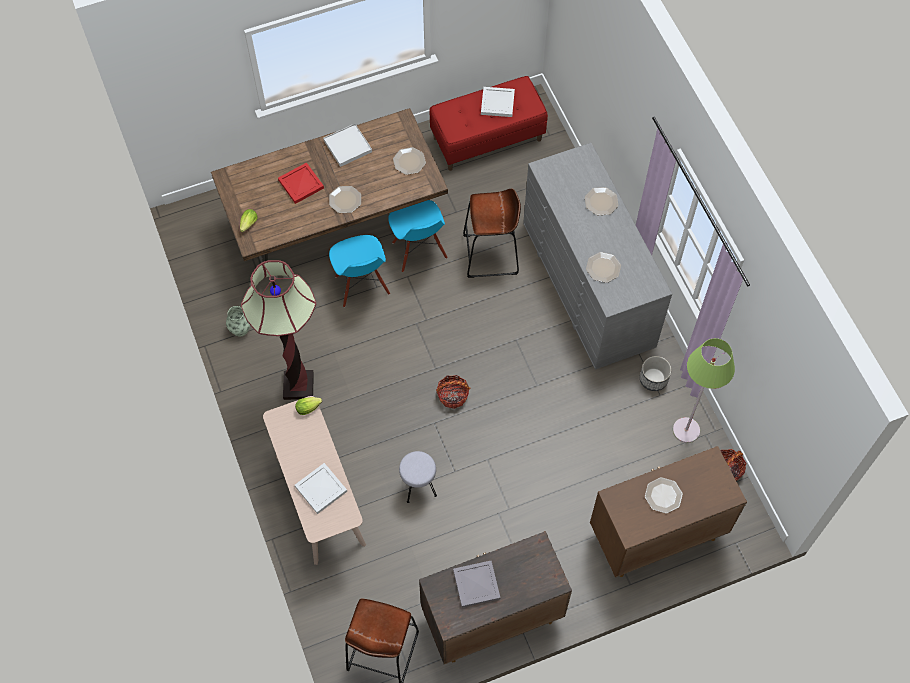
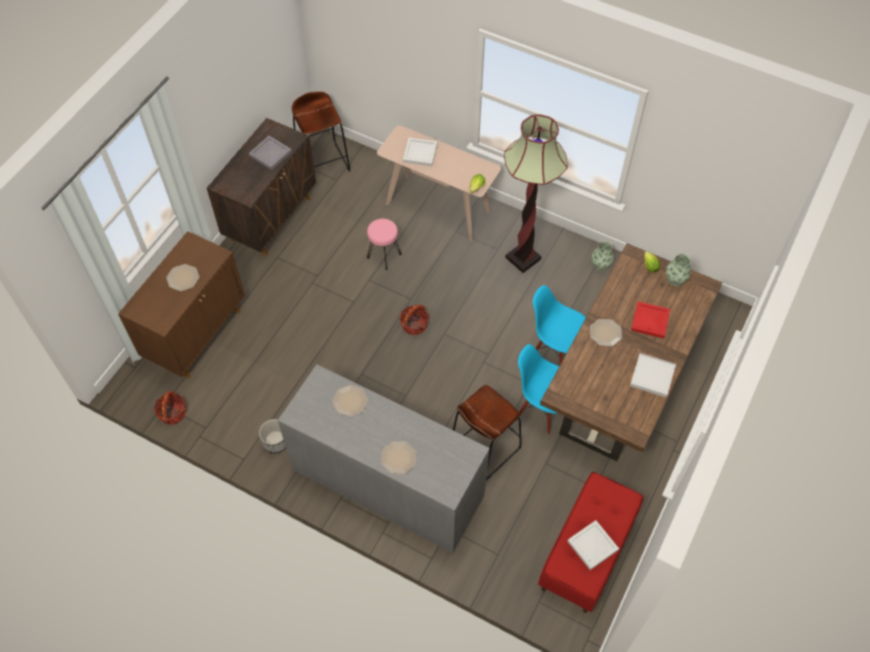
camera: 140 degrees right, 5 degrees down
(242, 200) = (675, 279): none -> vase
(409, 161) = (593, 400): plate -> none
(418, 486) = (384, 255): grey stool -> pink stool
(686, 430) = (223, 420): green floor lamp -> none

